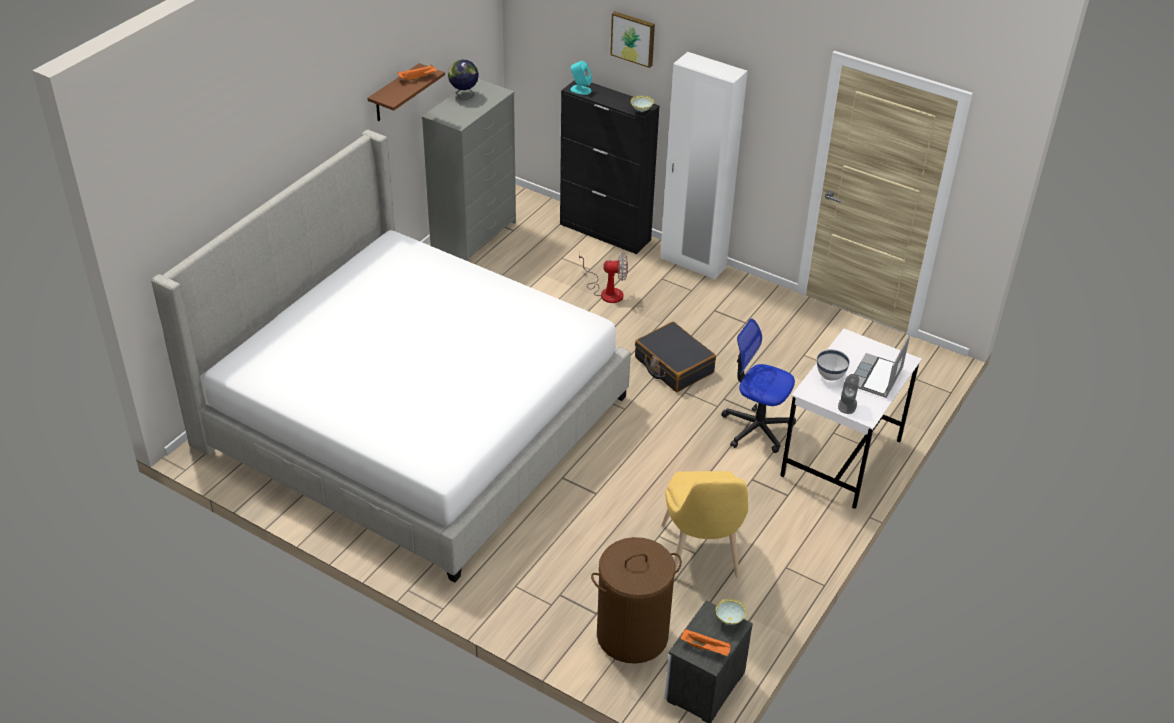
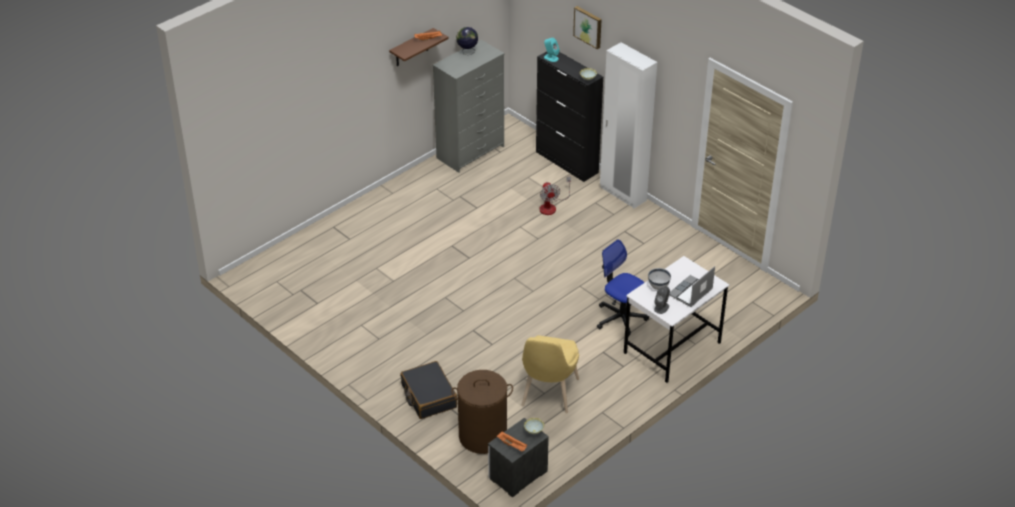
camera: 15 degrees right, 0 degrees up
(414, 420) = (386, 277): bed -> none
(606, 291) = (551, 206): fan -> fan turned 60 degrees clockwise
(673, 365) = (579, 266): black suitcase -> black suitcase (428, 396)

